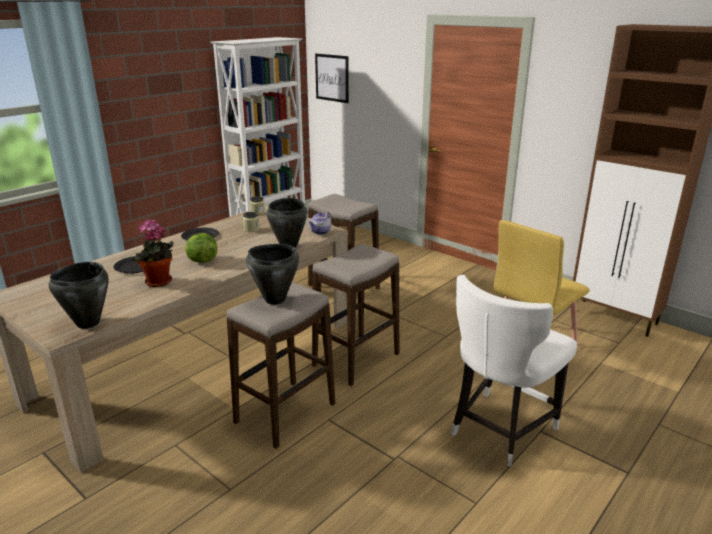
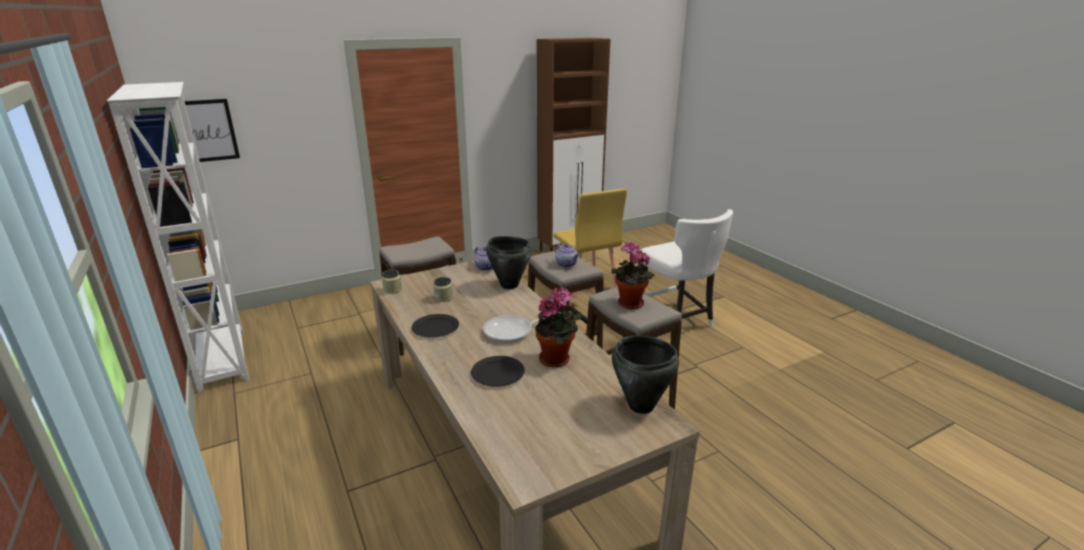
camera: 70 degrees left, 0 degrees up
(202, 261) = (512, 331): lettuce -> frying pan
(274, 300) = (628, 304): black cooking pot -> potted plant
(353, 260) = (566, 264): none -> teapot

